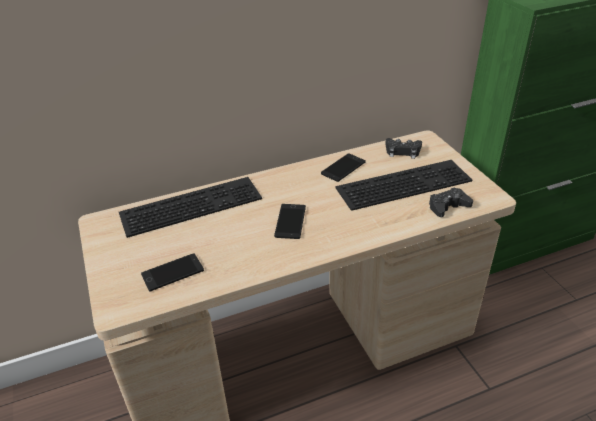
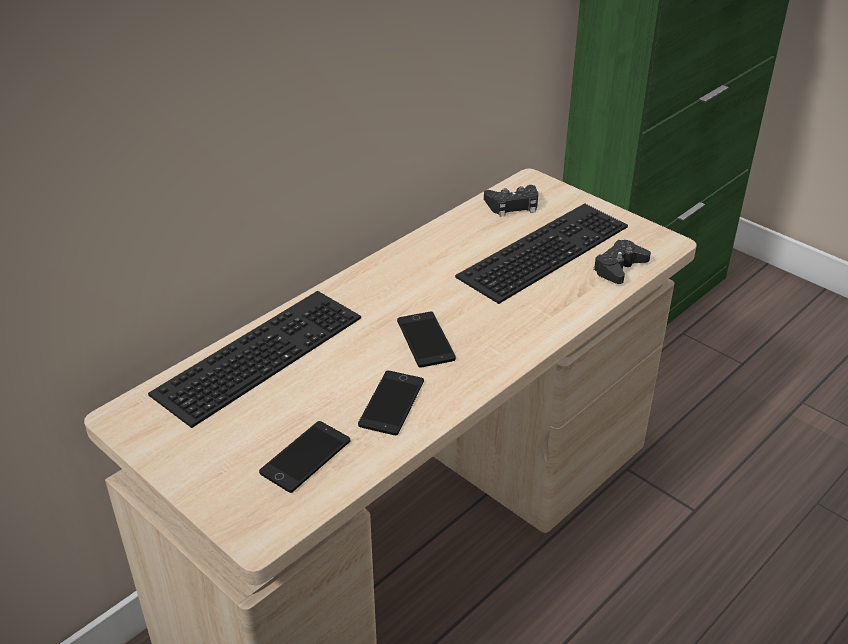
camera: 25 degrees left, 0 degrees up
(343, 168) = (447, 247): phone -> phone (391, 403)

